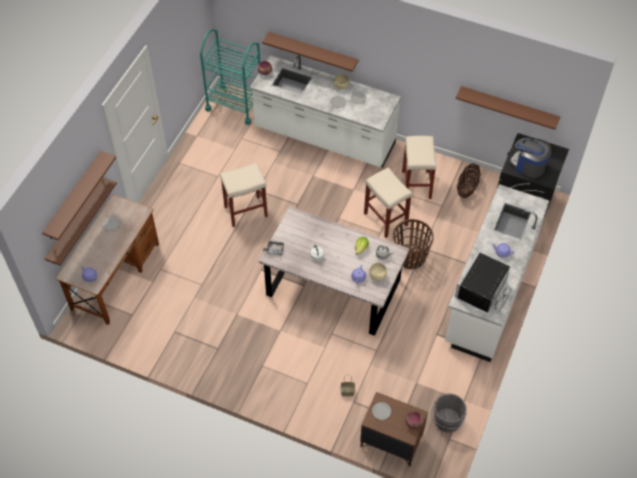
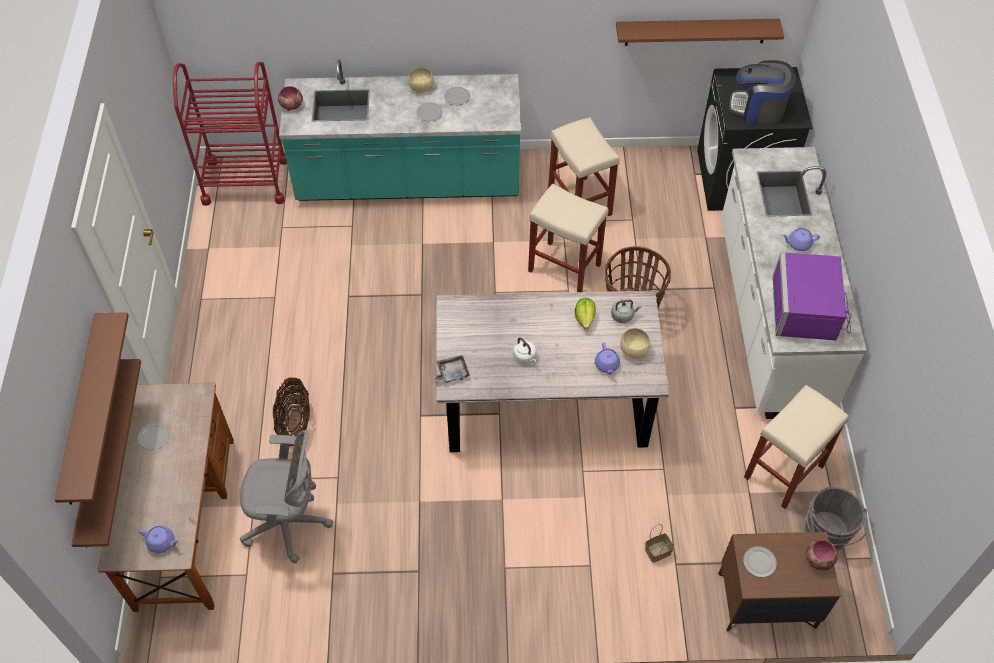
camera: 25 degrees left, 0 degrees up
(166, 298) = (290, 522): none -> grey office chair
(235, 105) = (245, 181): turquoise cart -> red cart
(245, 212) = (347, 335): beige stool -> beige stool (783, 472)
(313, 51) = (358, 47): brown shelf -> none
(324, 137) = (408, 181): white counter -> turquoise counter
(467, 188) = (652, 182): basket -> basket (295, 423)
(484, 291) = (809, 310): black microwave -> purple microwave

